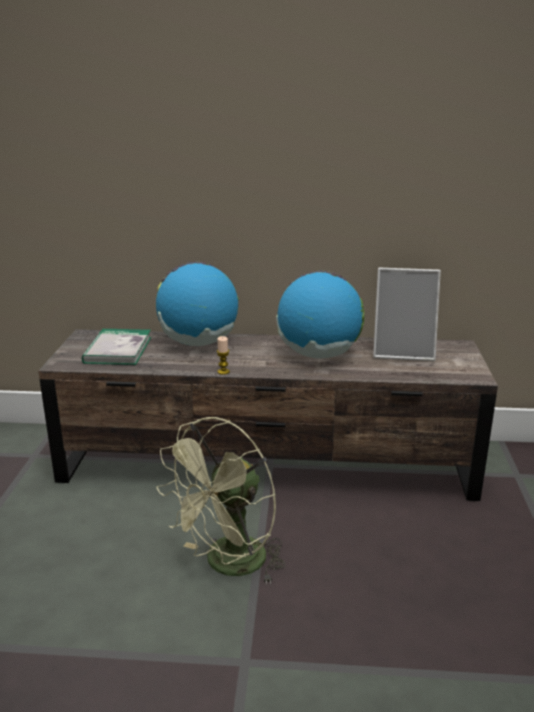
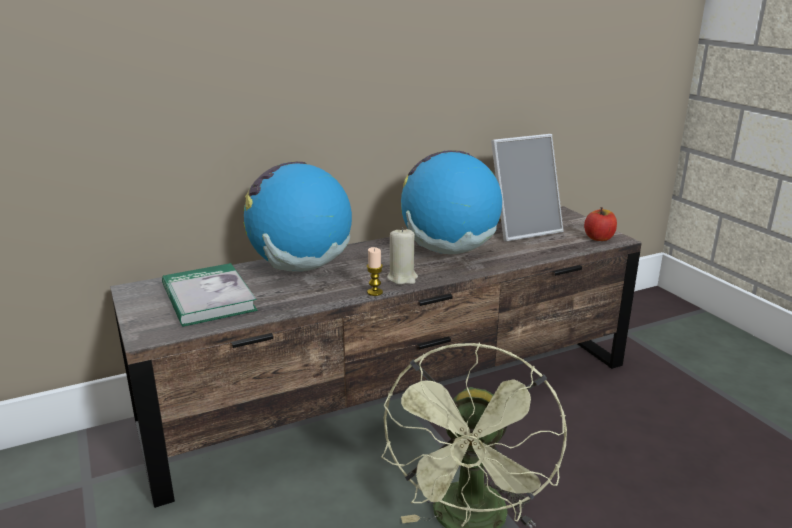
camera: 30 degrees left, 0 degrees up
(255, 366) = (402, 278): none -> beige candle
(461, 373) = (599, 238): none -> apple

